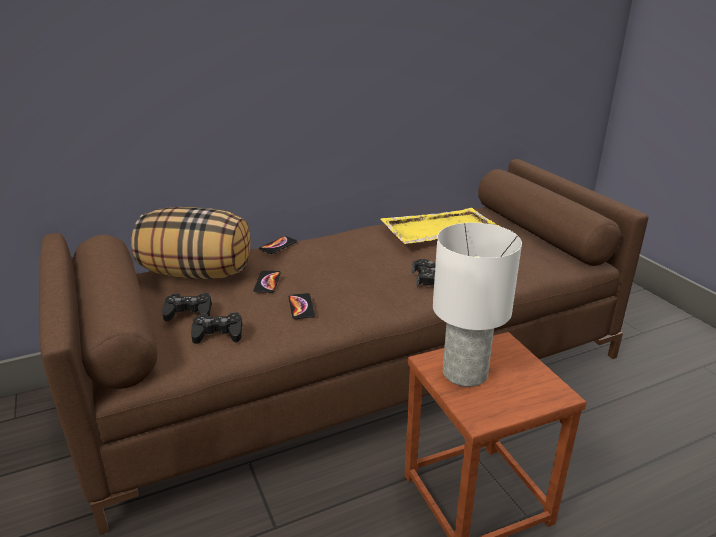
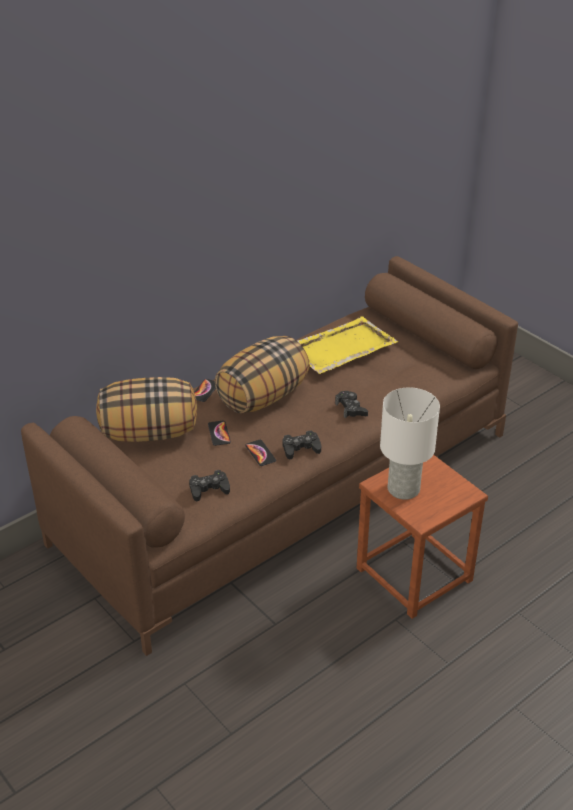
camera: 15 degrees left, 10 degrees up
(188, 312) = (172, 474): black game controller -> black game controller (301, 448)
(336, 258) = (263, 397): none -> pillow

